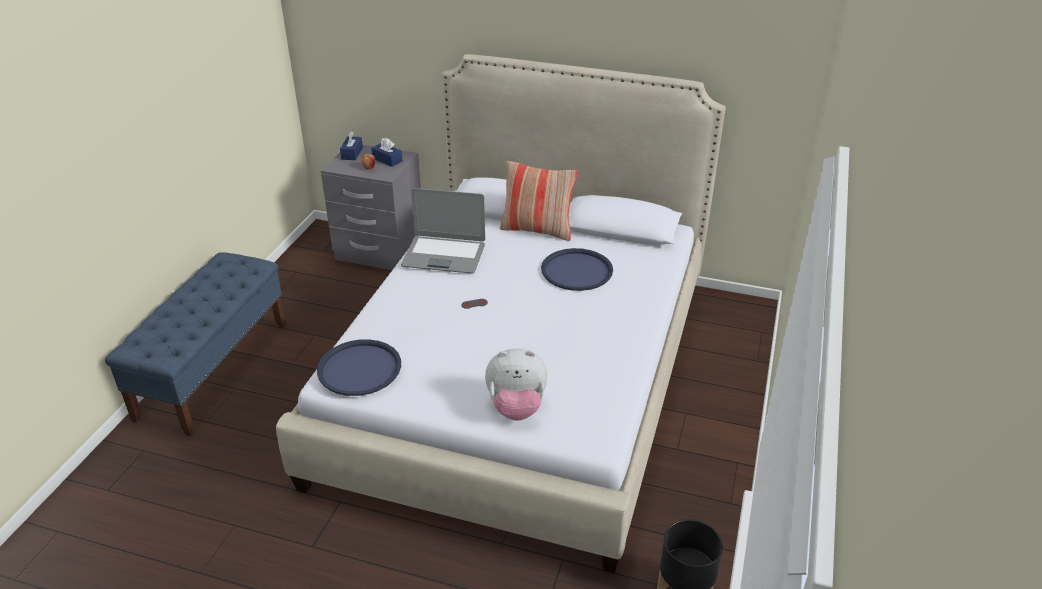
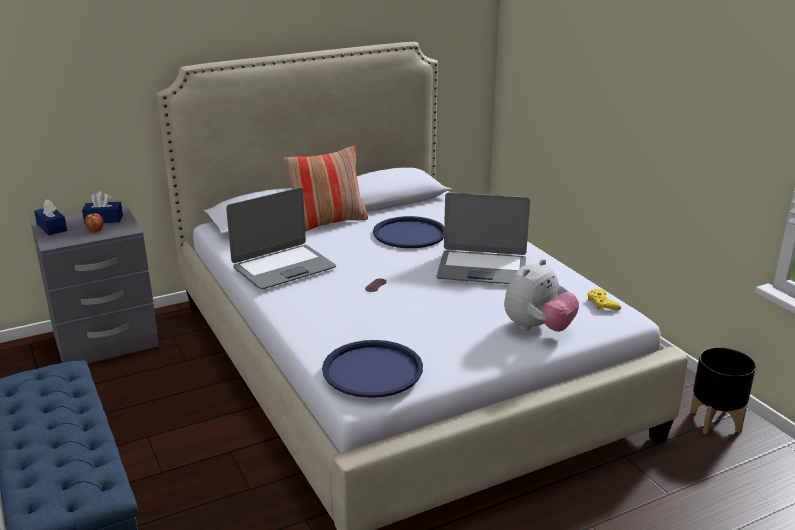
camera: 45 degrees left, 10 degrees down
(571, 333) = (482, 269): none -> laptop
(603, 419) = (602, 303): none -> yellow game controller

